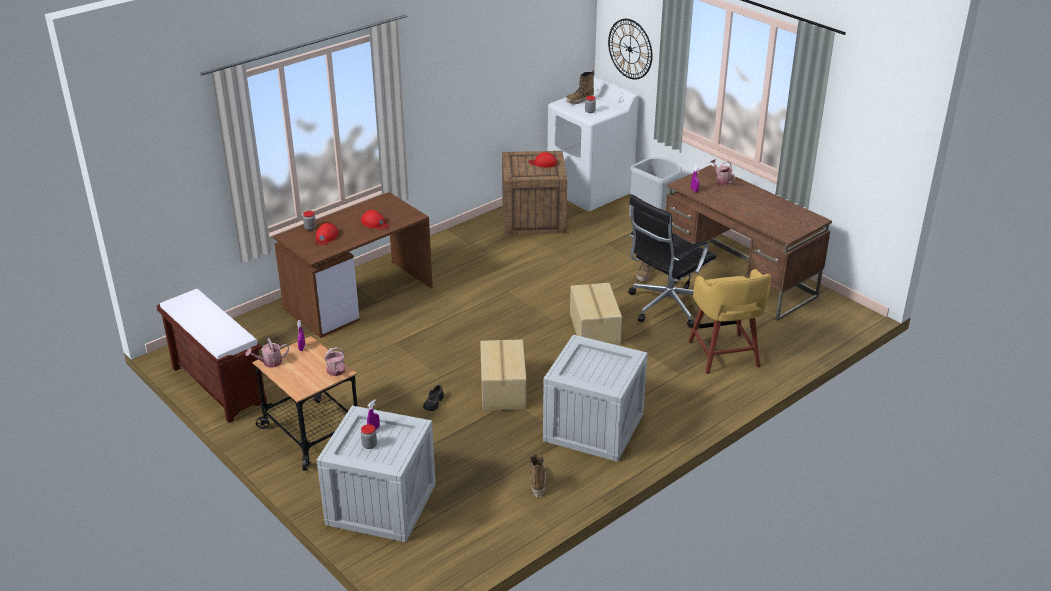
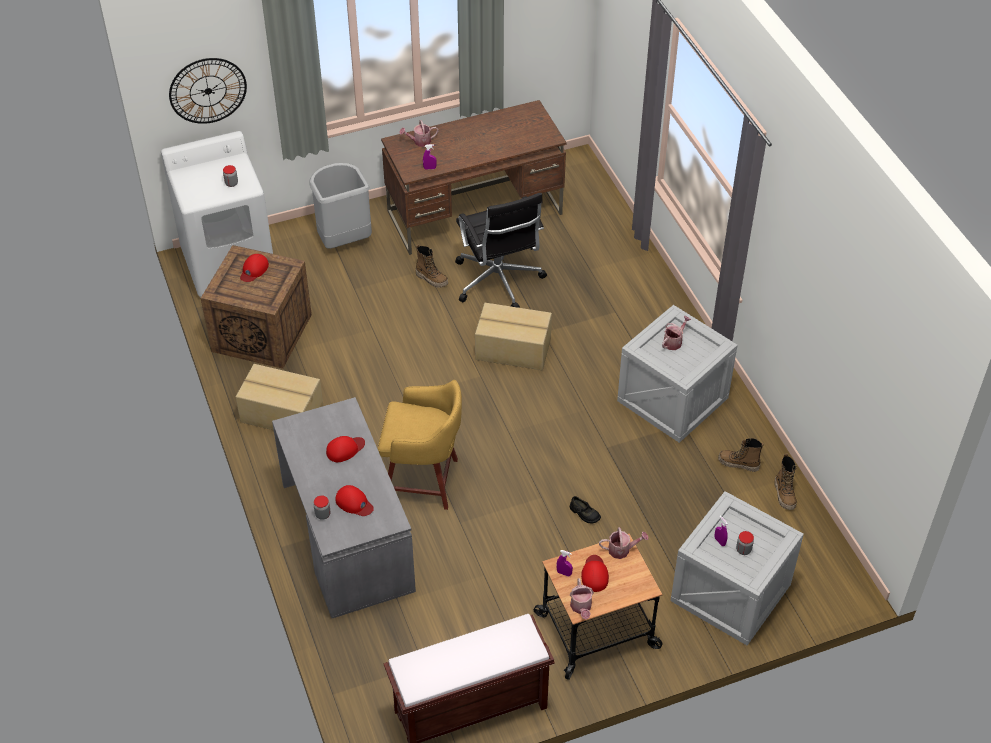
camera: 70 degrees left, 15 degrees up
(305, 363) = (594, 574): none -> red cap
(359, 297) = (346, 537): brown desk -> grey desk
(502, 389) = (584, 451): cardboard box -> cardboard box (282, 414)
(580, 101) = (197, 183): boot -> boot (784, 495)
(603, 363) = (674, 341): none -> watering can
(724, 355) = (600, 271): yellow stool -> yellow stool (424, 481)

